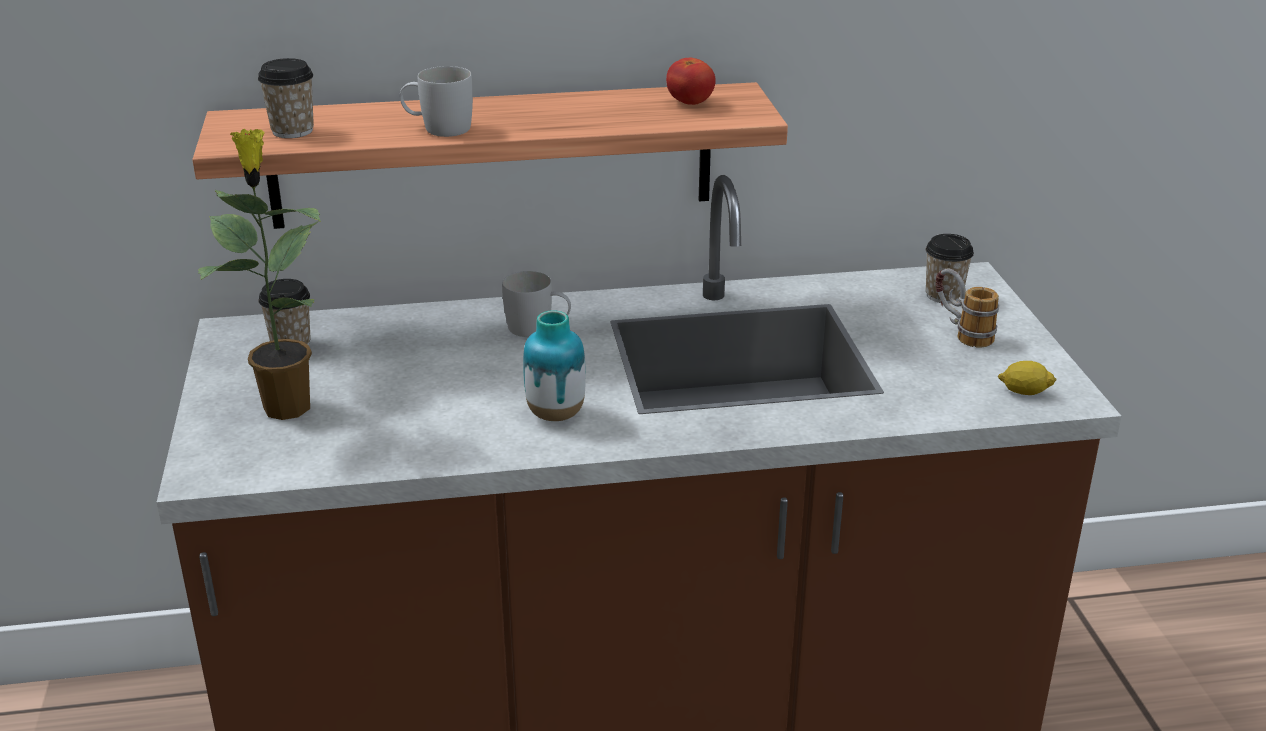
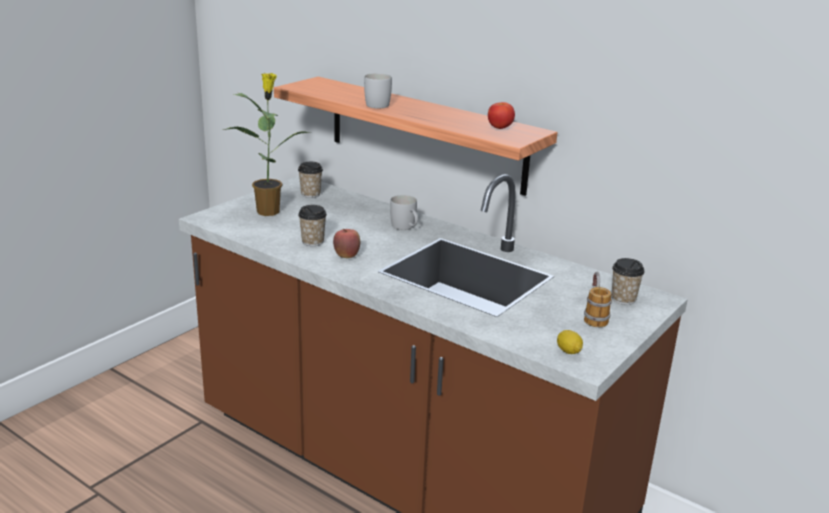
camera: 45 degrees right, 5 degrees down
(292, 131) = (325, 89): cup -> cup (312, 242)
(555, 414) = (347, 256): vase -> apple

